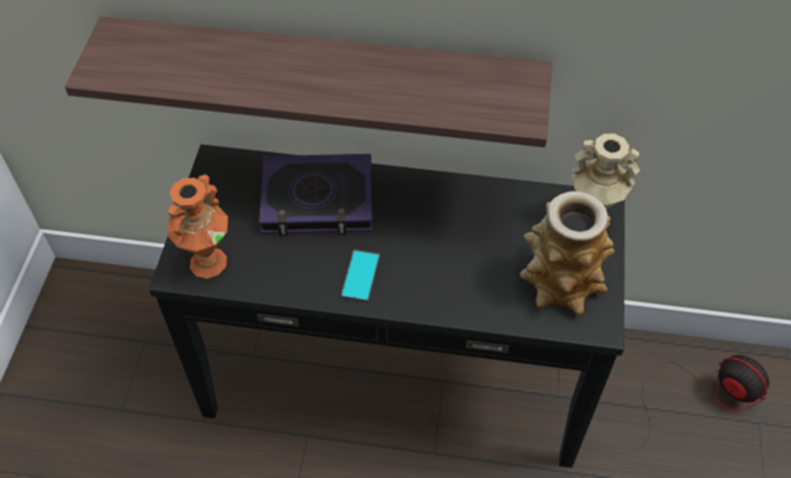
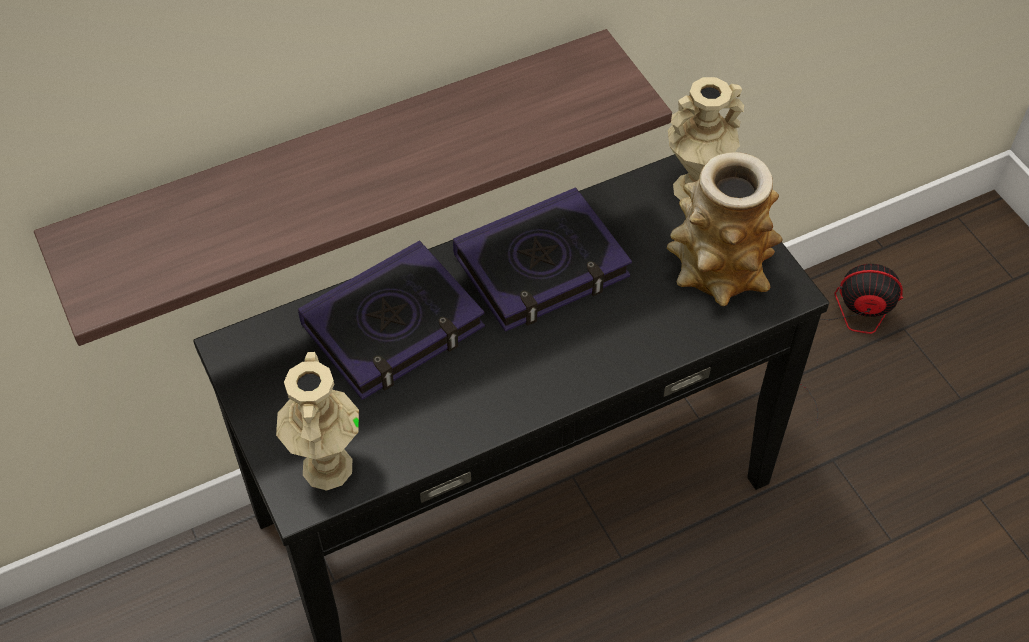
camera: 35 degrees left, 0 degrees up
(207, 262) = (326, 466): orange vase -> beige vase
(360, 276) = (512, 381): phone -> none
(441, 214) = (541, 267): none -> book

